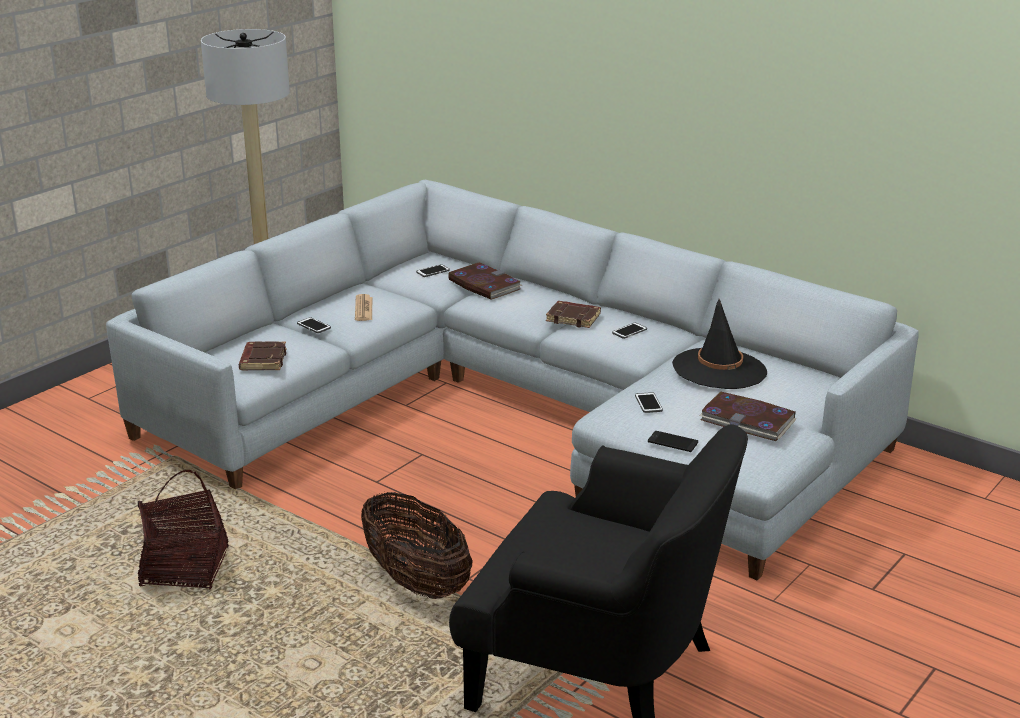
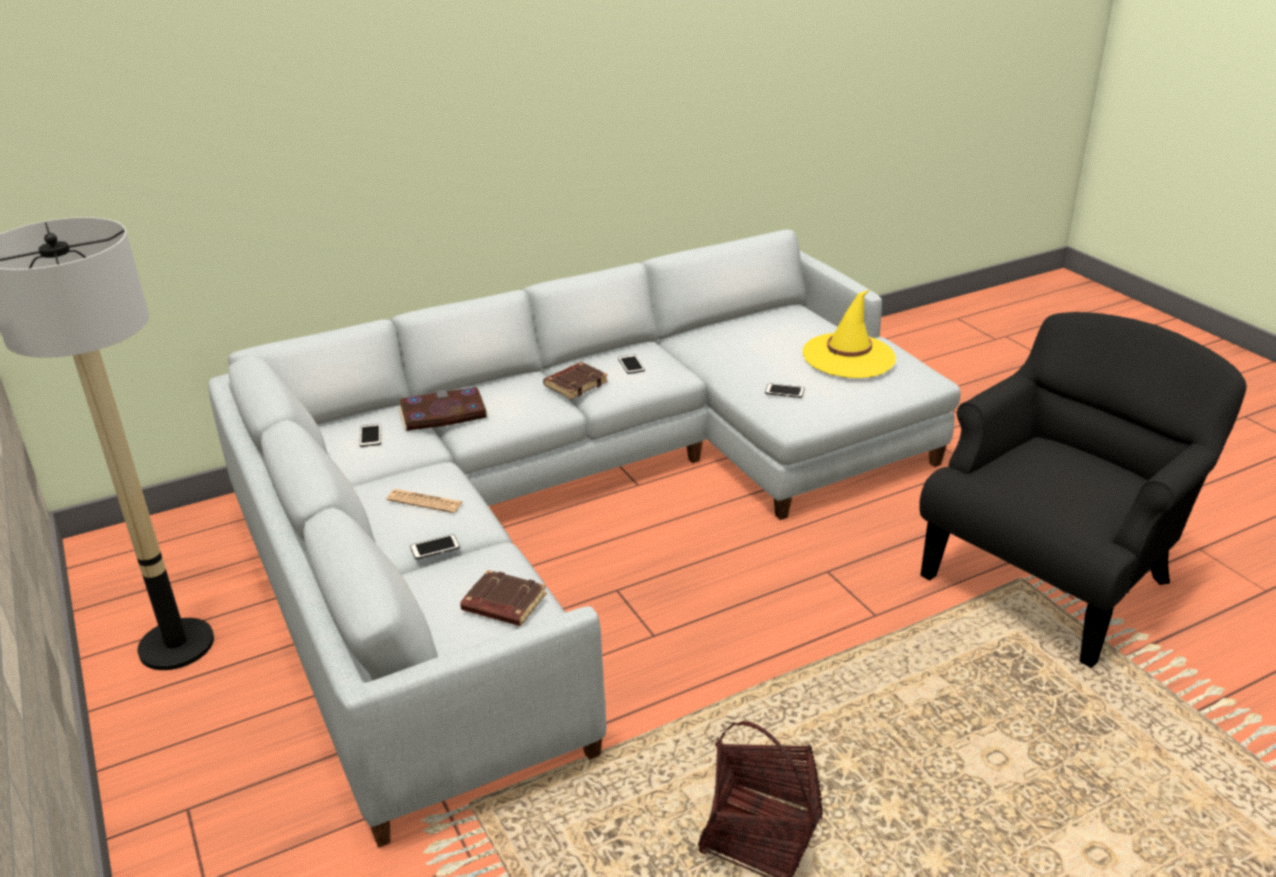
camera: 65 degrees left, 5 degrees up
(416, 581) = (868, 651): basket -> none
(672, 442) = (860, 399): phone -> none
(719, 369) = (747, 344): black hat -> none
(748, 420) = (848, 356): book -> yellow hat

